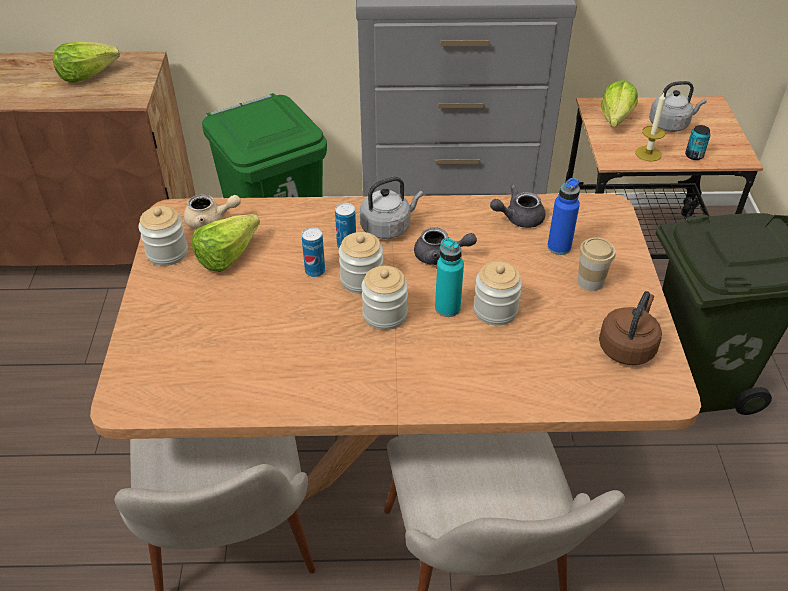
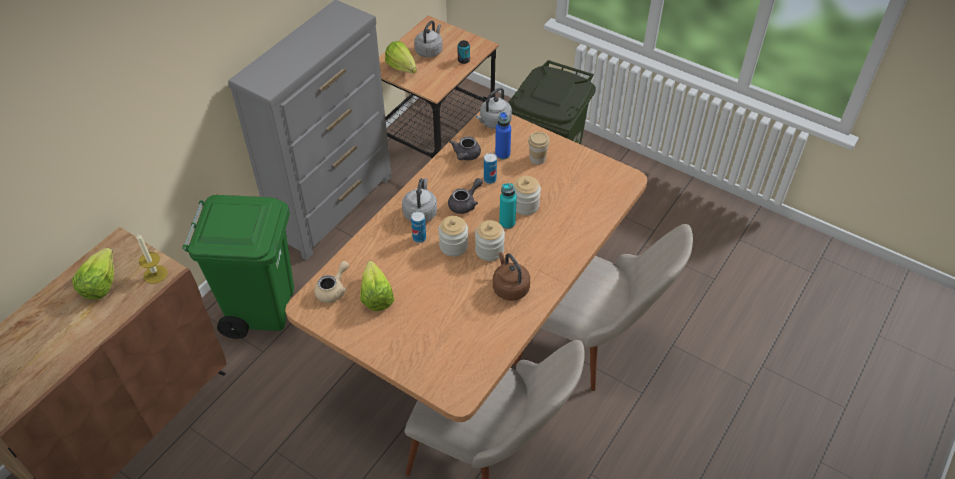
camera: 55 degrees left, 5 degrees up
(167, 253) = (344, 324): jar -> none
(315, 271) = (427, 262): can -> can (490, 179)
(603, 214) = (494, 122): none -> grey kettle
(627, 347) = (590, 173): brown kettle -> brown kettle (509, 287)
(648, 153) = (444, 75): candle -> candle (155, 274)

